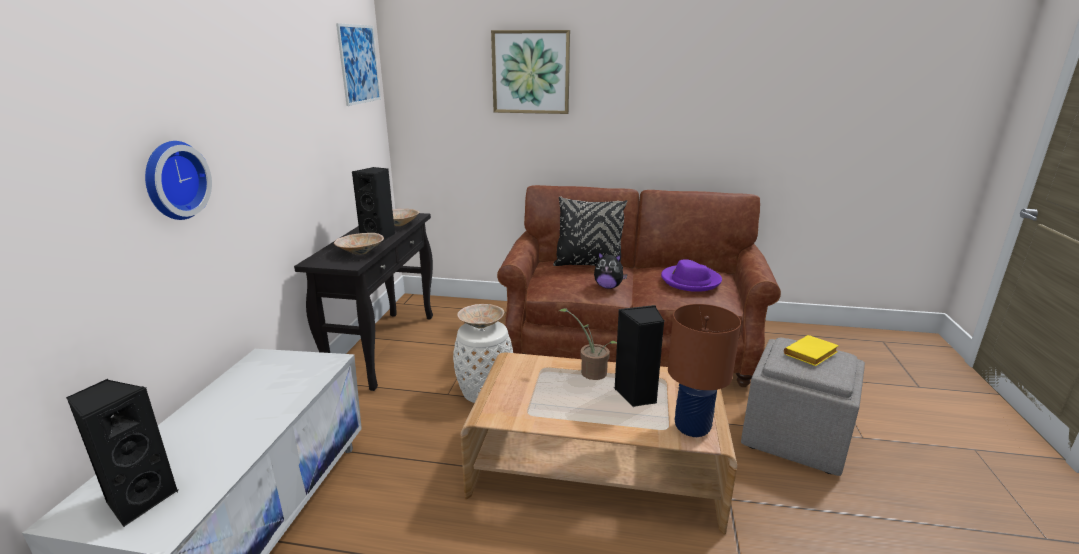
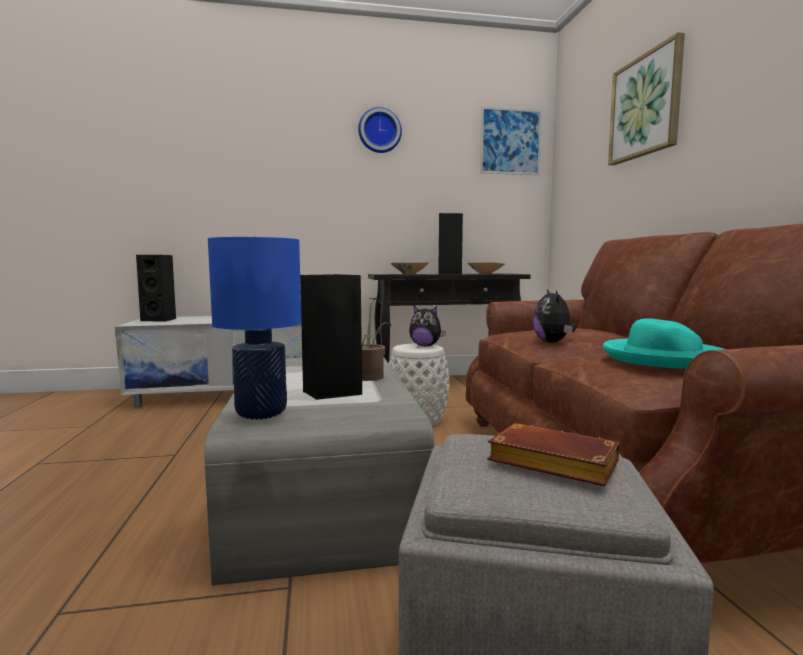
camera: 70 degrees right, 15 degrees down
(172, 180) = (279, 187): wall clock -> wall clock (379, 131)
(481, 325) = (425, 346): beige bowl -> plush toy
(588, 264) = (598, 331): black pillow -> none
(596, 467) = (323, 483): brown coffee table -> grey coffee table
(690, 280) = (661, 358): purple hat -> turquoise hat
(691, 429) = (261, 415): brown table lamp -> blue table lamp
(811, 355) = (549, 464): yellow book -> brown book

